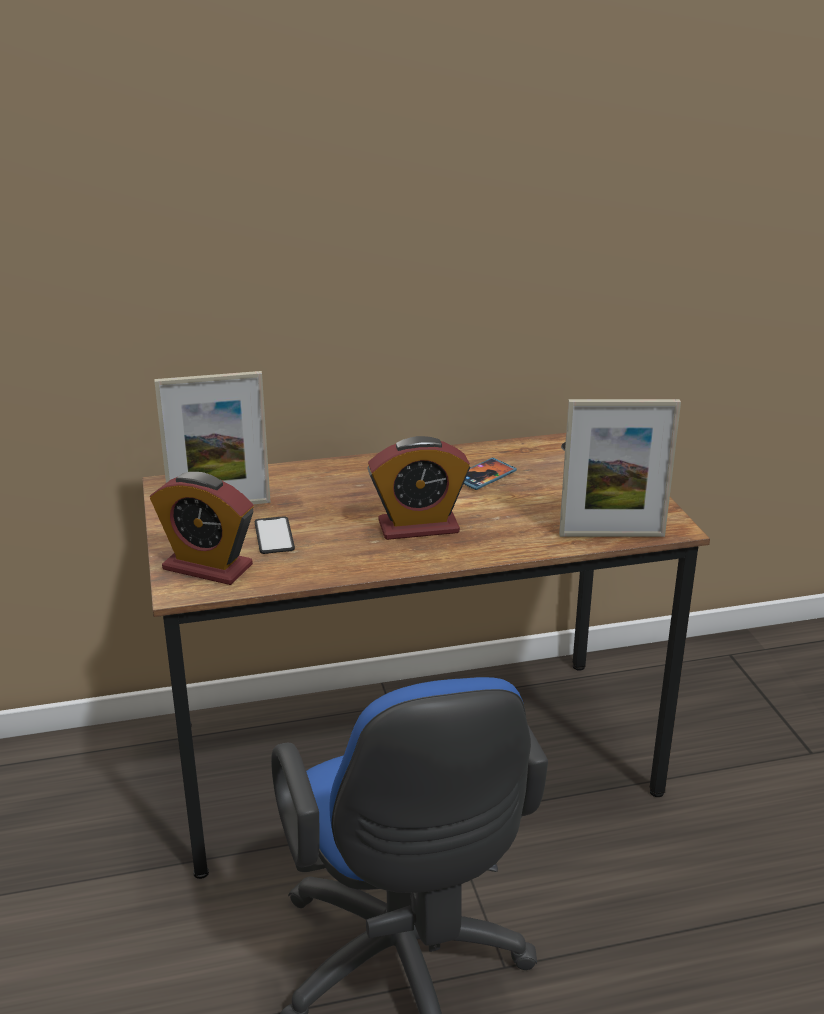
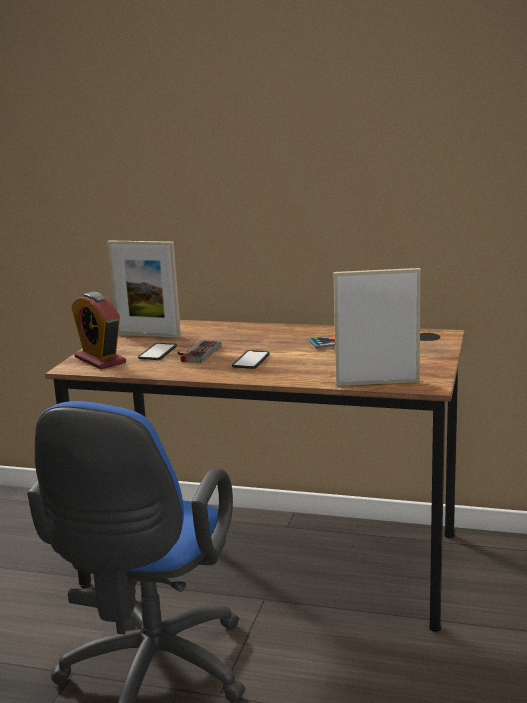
camera: 30 degrees right, 10 degrees down
(328, 528) = (195, 353): none -> game controller
(418, 527) = (251, 360): alarm clock -> phone
(611, 535) = (377, 383): picture frame -> picture frame turned 150 degrees clockwise

